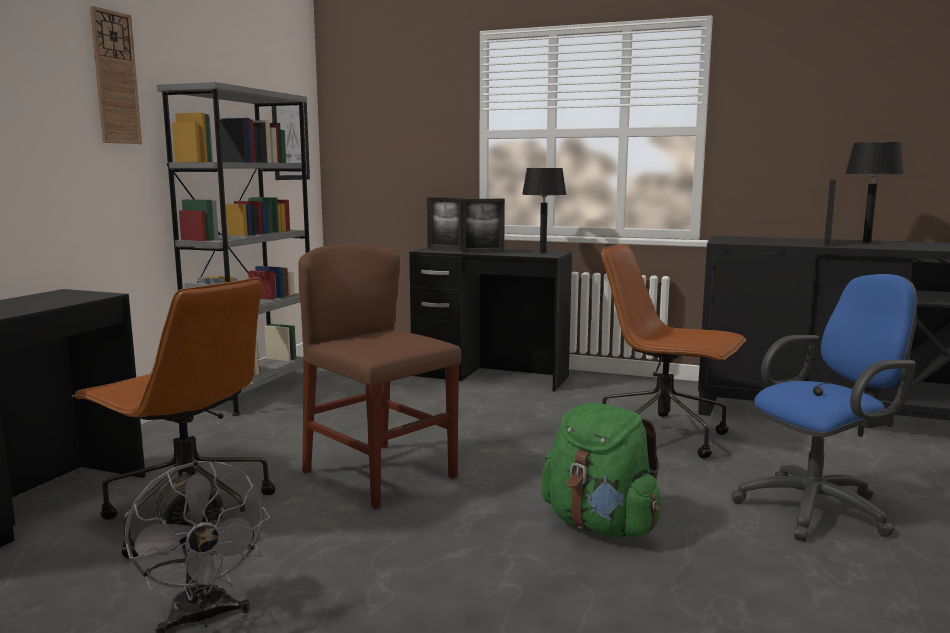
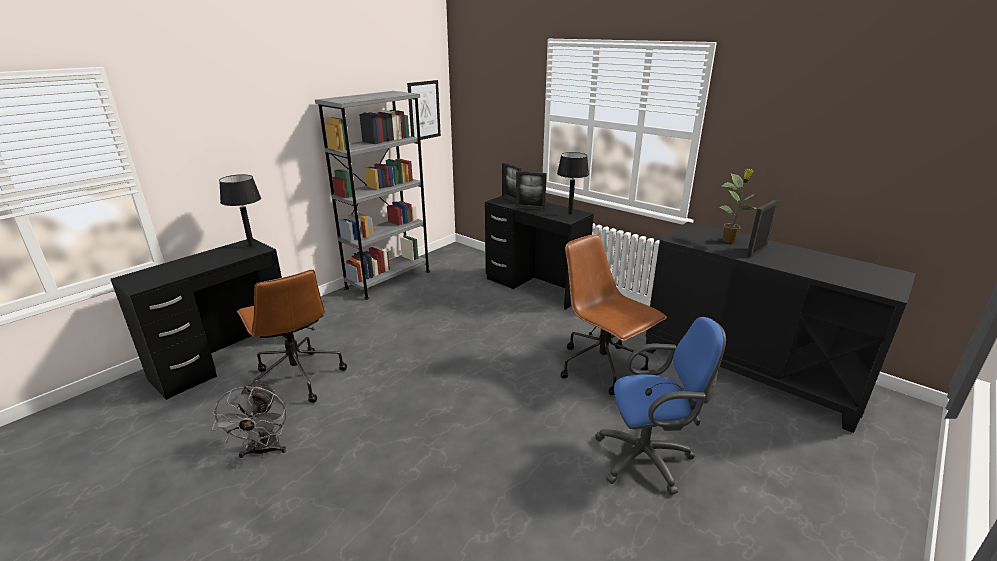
camera: 20 degrees right, 15 degrees up
(115, 78) = (285, 101): wall clock -> none
(379, 474) = (408, 366): brown chair -> none
(600, 525) = (498, 438): green backpack -> none
(785, 240) = (729, 241): none -> potted plant
(867, 242) = (794, 254): black table lamp -> black table lamp (251, 245)

